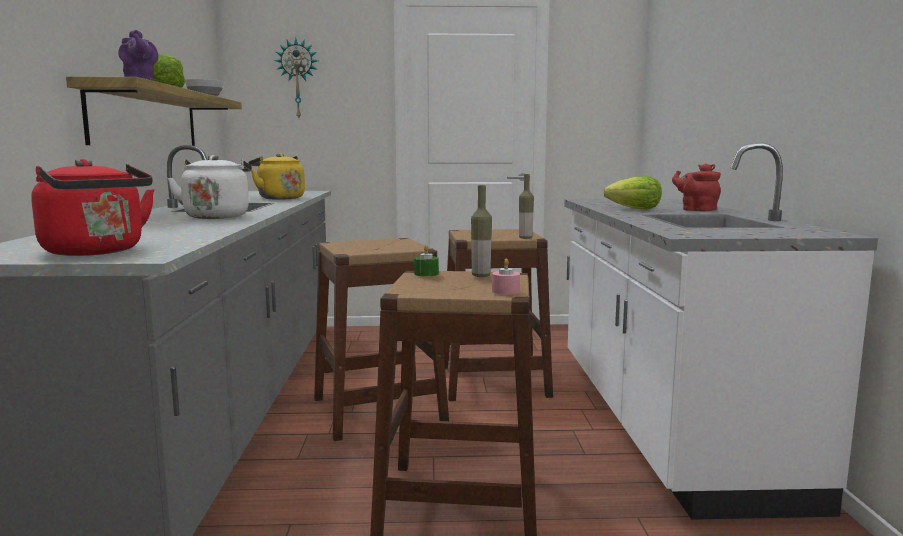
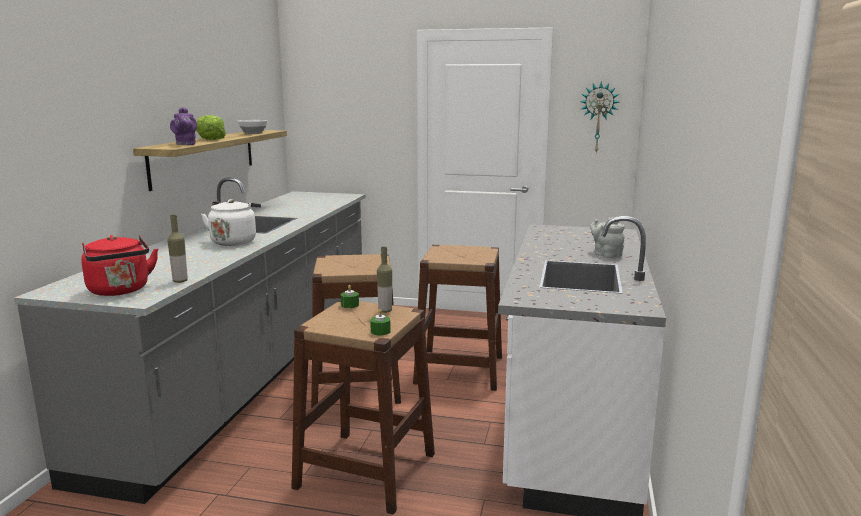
camera: 15 degrees right, 5 degrees up
(279, 198) = (309, 209): yellow kettle -> none
(298, 79) = (341, 103): wall clock -> wall clock (598, 117)
(505, 291) = (380, 331): pink candle -> green candle
(525, 238) = (478, 261): bottle -> bottle (180, 281)
(634, 209) = (555, 249): lettuce -> none
(696, 210) = (606, 254): red teapot -> grey teapot

